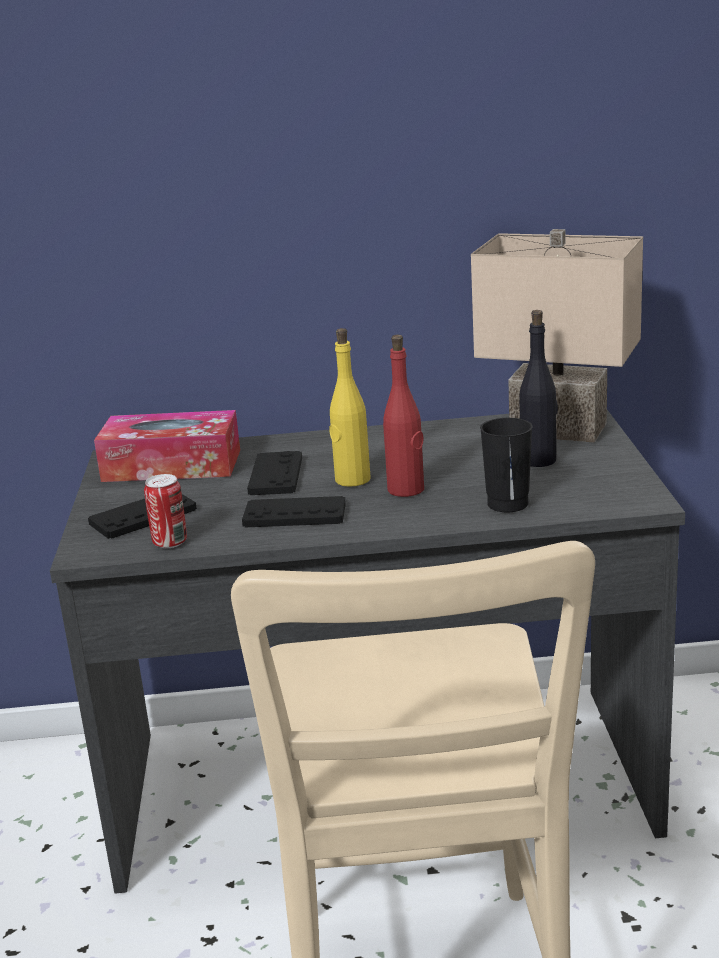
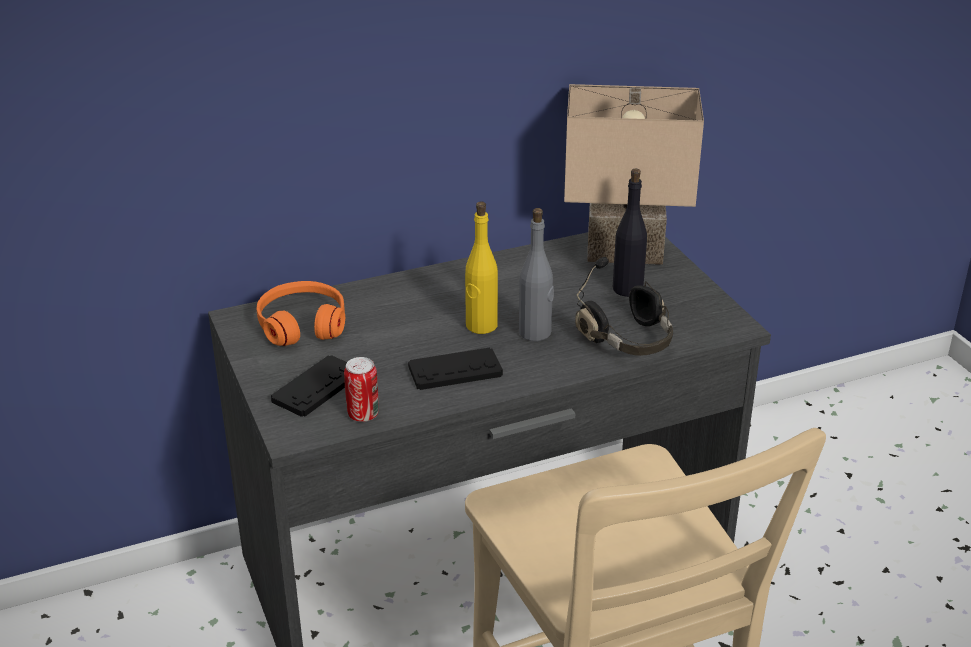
camera: 20 degrees left, 10 degrees up
(172, 466) = (302, 324): tissue box -> orange headphones
(276, 475) = (409, 327): black game controller -> none
(406, 490) = (535, 332): red bottle -> grey bottle
(507, 504) = (629, 340): black cup -> black headphones

